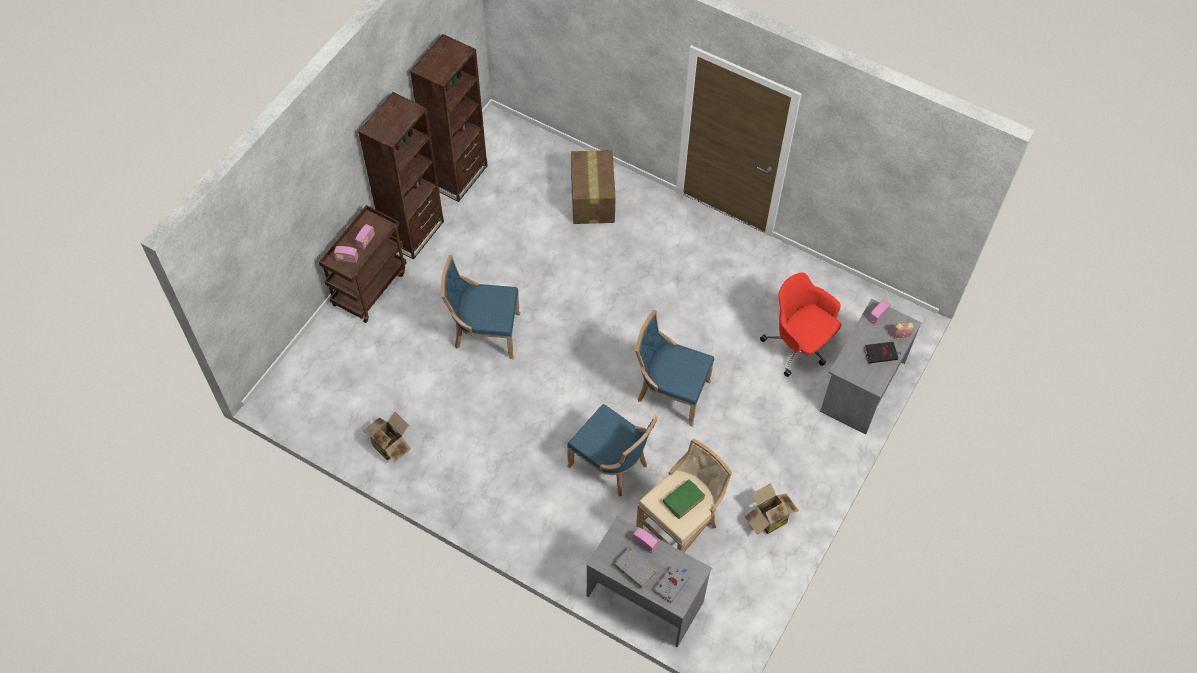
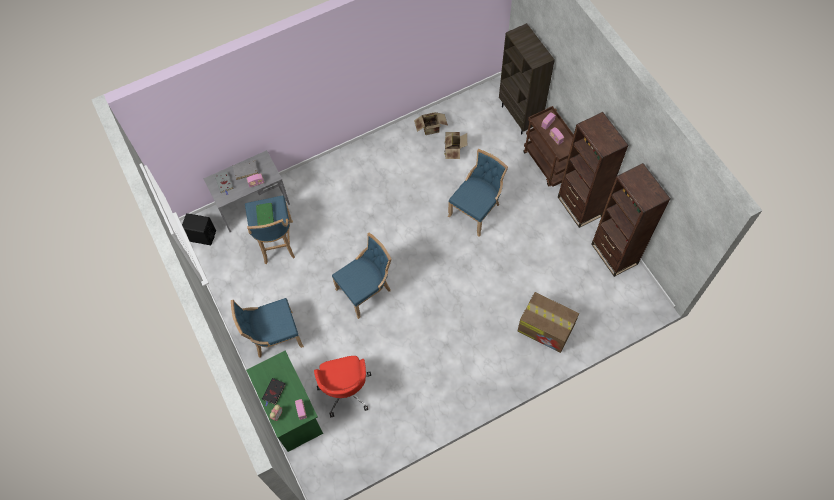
camera: 125 degrees right, 5 degrees up
(310, 352) = (520, 116): none -> brown bookcase
(611, 465) = (341, 231): blue chair -> blue chair (274, 336)
(680, 531) = (277, 244): beige stool -> blue stool
(733, 634) = (202, 236): none -> black speaker
(768, 518) = (249, 295): cardboard box -> cardboard box (454, 150)
(799, 346) = (346, 390): red office chair -> red office chair turned 90 degrees clockwise
(861, 386) = (291, 409): grey desk -> green desk

